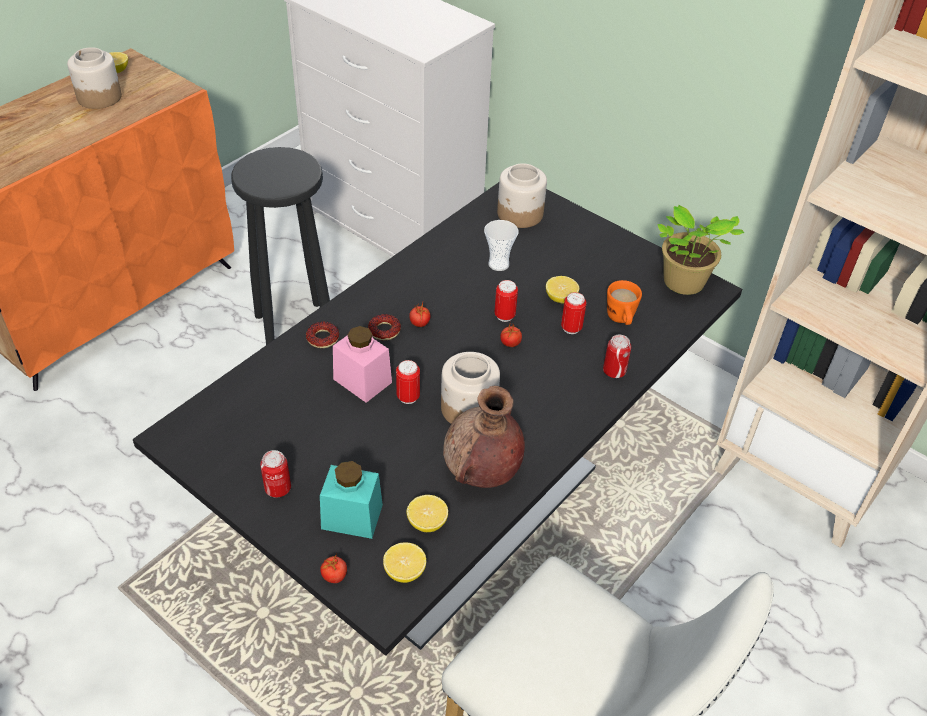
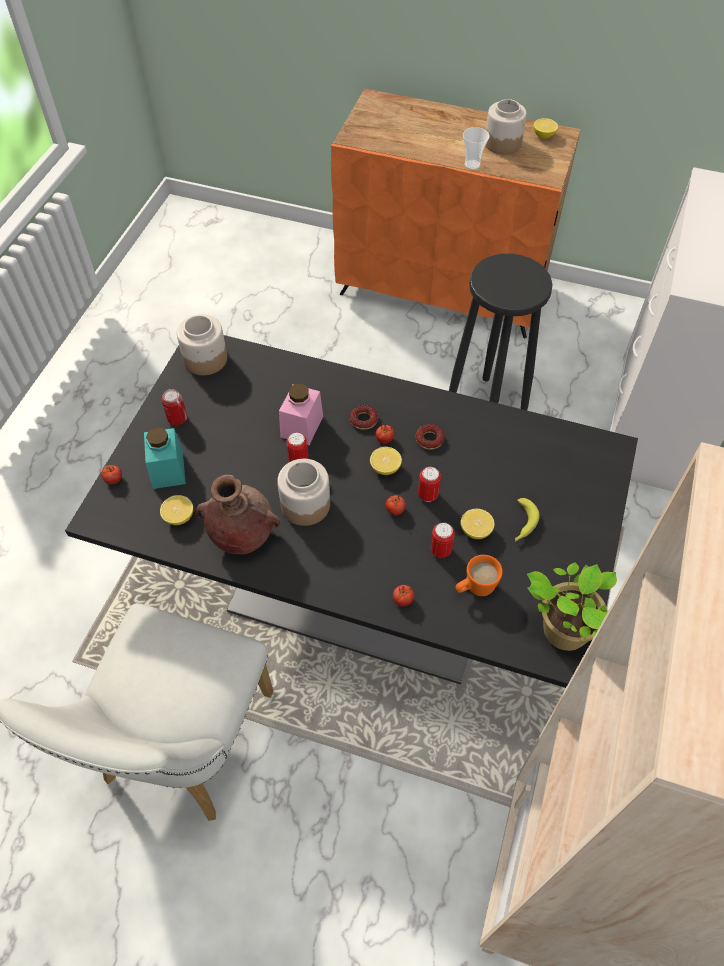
camera: 70 degrees right, 10 degrees up
(322, 338) = (334, 385): donut -> donut (429, 439)
(405, 571) = (130, 519): lemon -> lemon (385, 468)
(498, 264) = (493, 469): cup -> cup (472, 165)
(520, 214) = (575, 463): jar -> jar (205, 359)
(567, 268) = (522, 524): none -> banana
(614, 371) = (402, 600): can -> tomato

